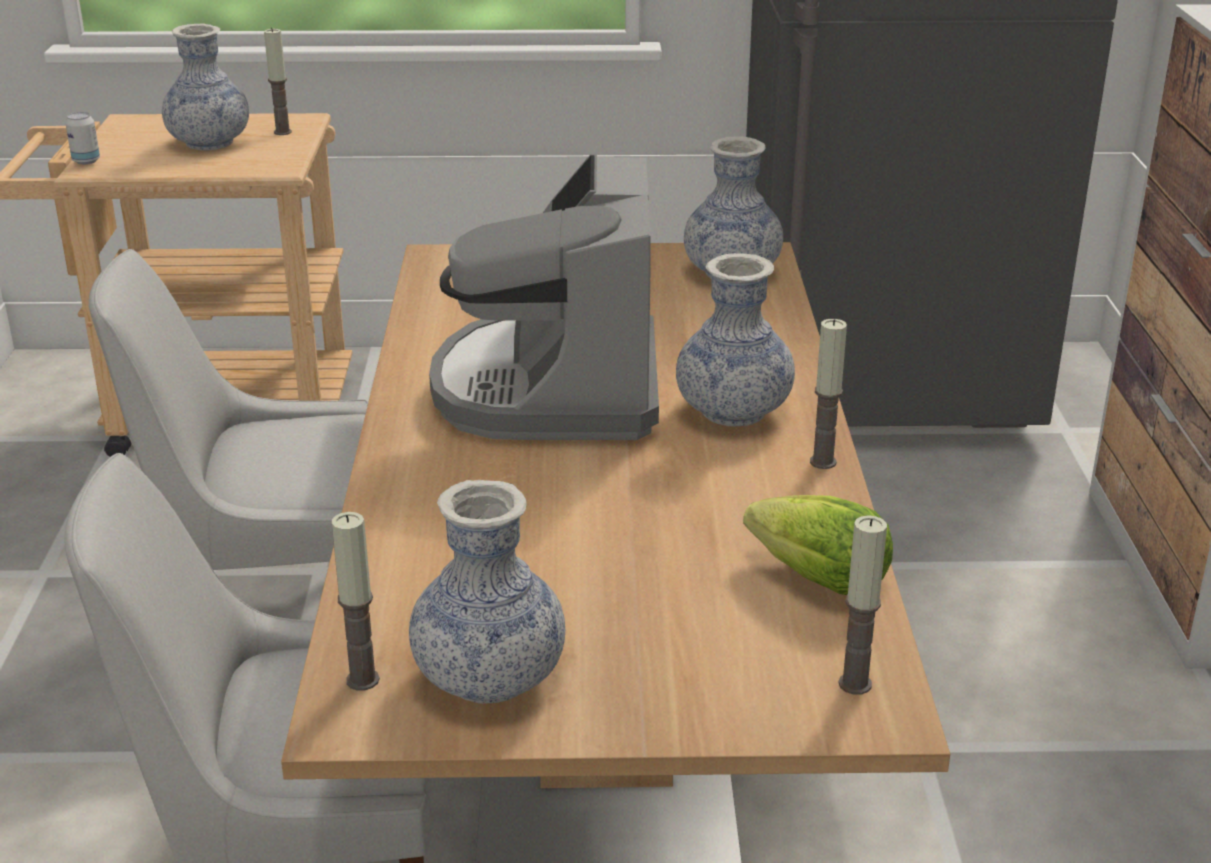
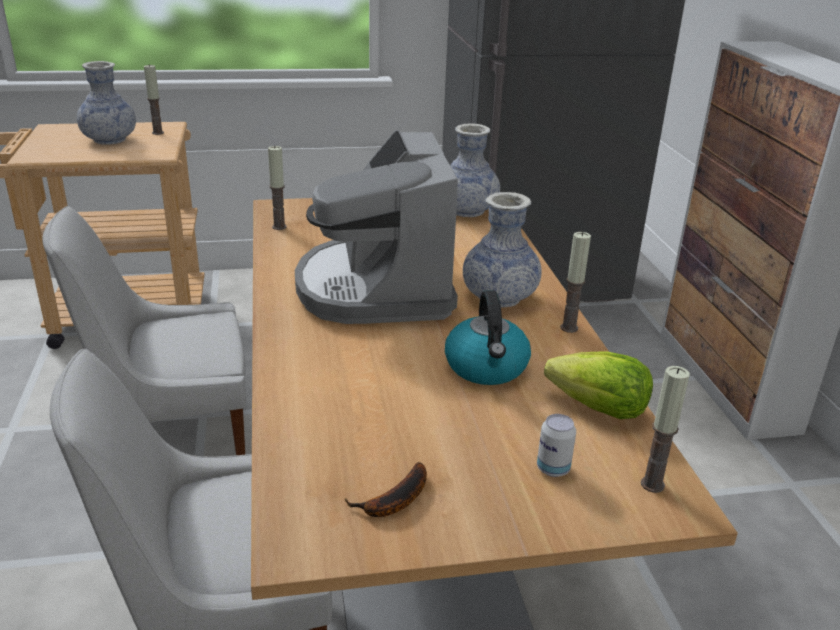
camera: 10 degrees left, 0 degrees up
(86, 161) = (26, 152): can -> can (553, 469)
(363, 680) = (299, 511): candle -> candle (279, 227)
(489, 678) = (394, 502): vase -> banana
(677, 512) = (487, 367): none -> kettle

